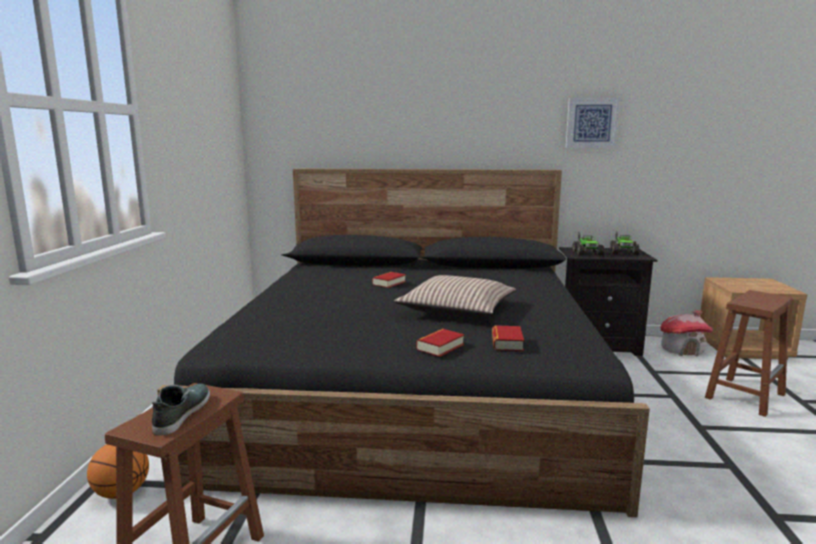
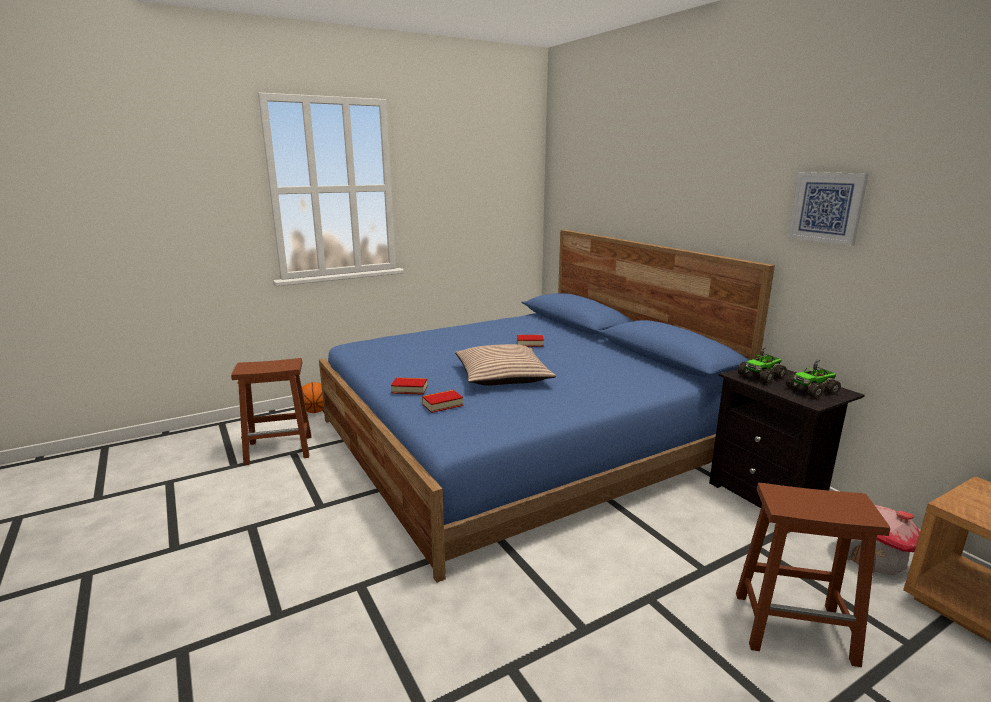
camera: 55 degrees right, 5 degrees up
(181, 413) = (265, 366): shoe -> none
(414, 390) = (519, 440): black bed -> blue bed

